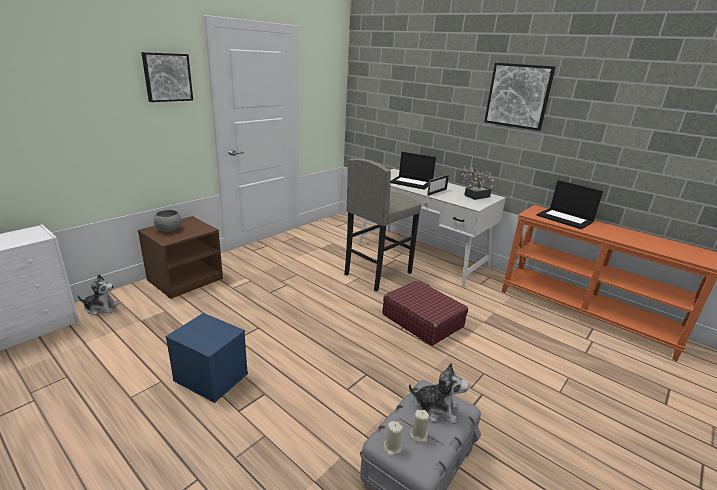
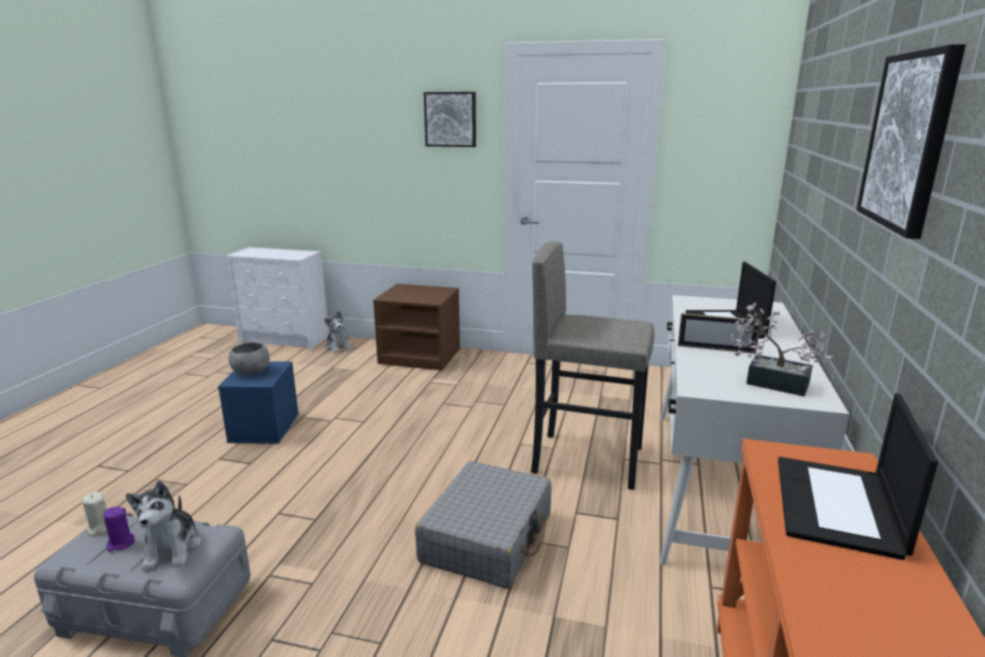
camera: 65 degrees right, 5 degrees down
(169, 229) = (411, 291): grey bowl -> grey bowl (251, 372)
(419, 435) = (121, 543): beige candle -> purple candle
(422, 320) = (488, 537): red suitcase -> grey suitcase

